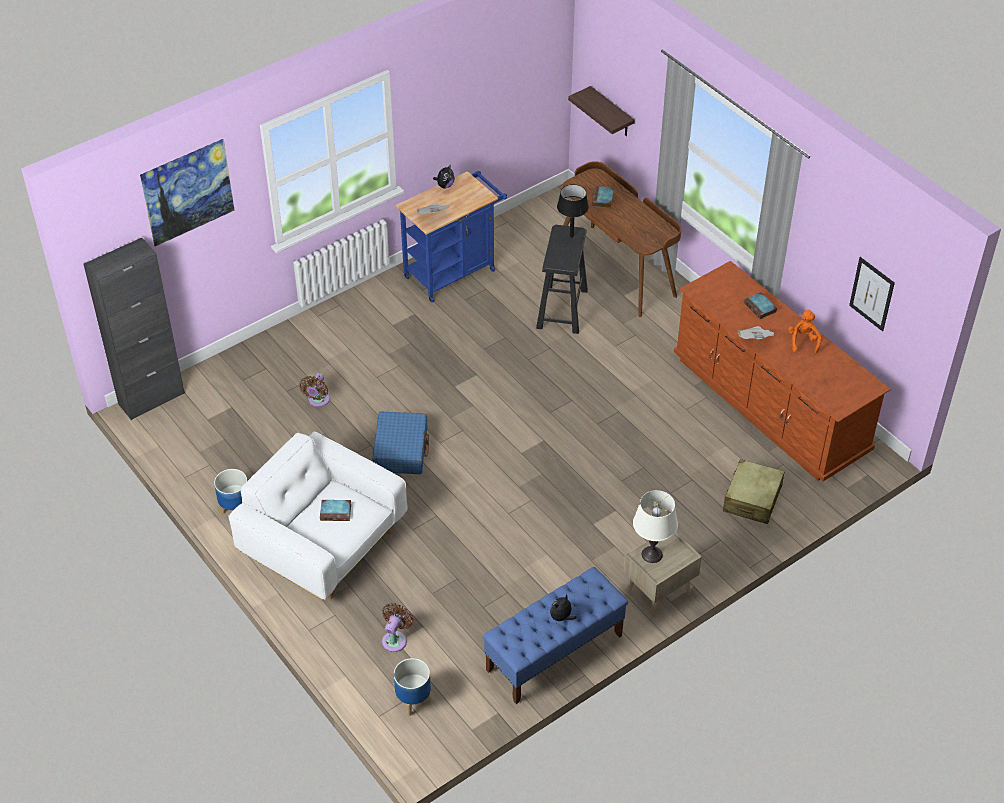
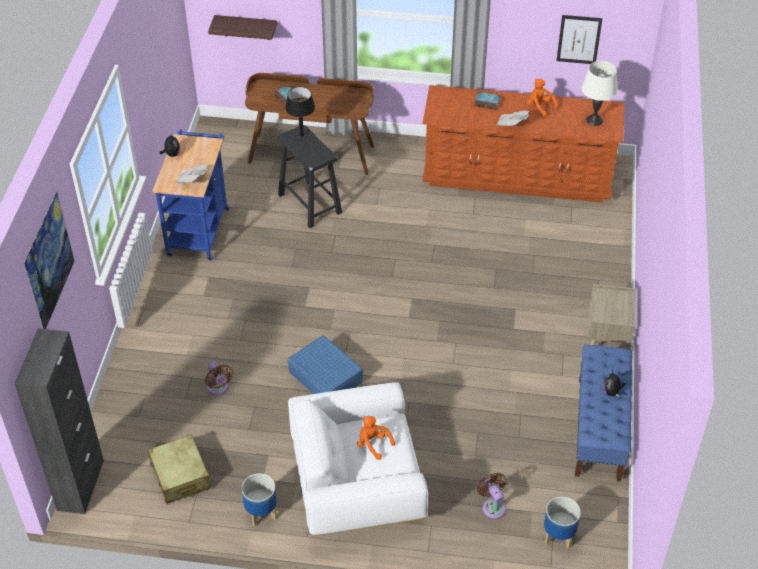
camera: 45 degrees left, 0 degrees up
(336, 512) = (373, 444): book -> orange plush toy
(652, 554) = (605, 310): white table lamp -> white table lamp (594, 120)
(752, 499) = (582, 241): beige suitcase -> beige suitcase (180, 476)

